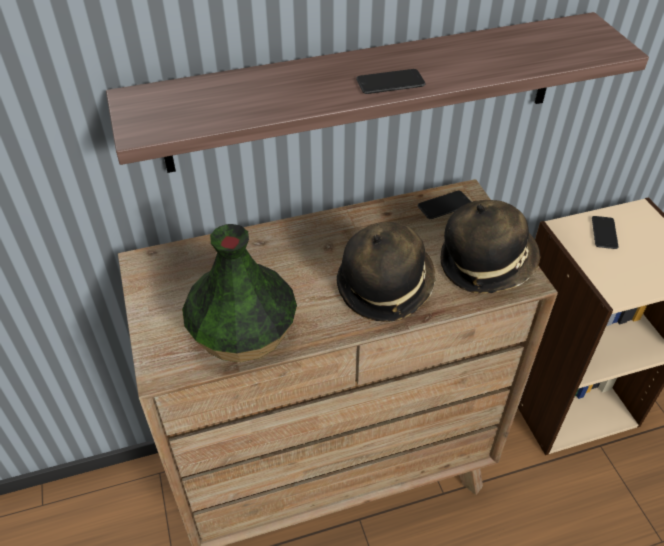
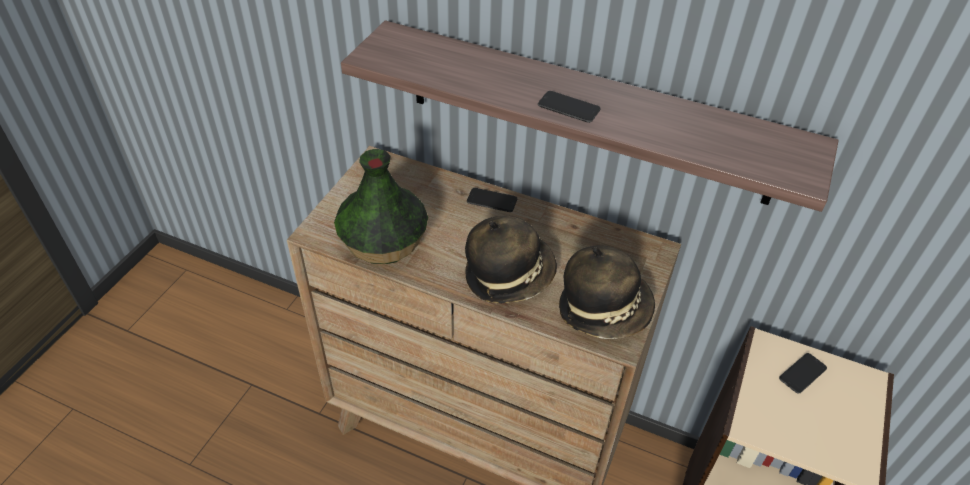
camera: 40 degrees right, 0 degrees up
(444, 205) = (627, 248): phone -> phone (492, 200)

